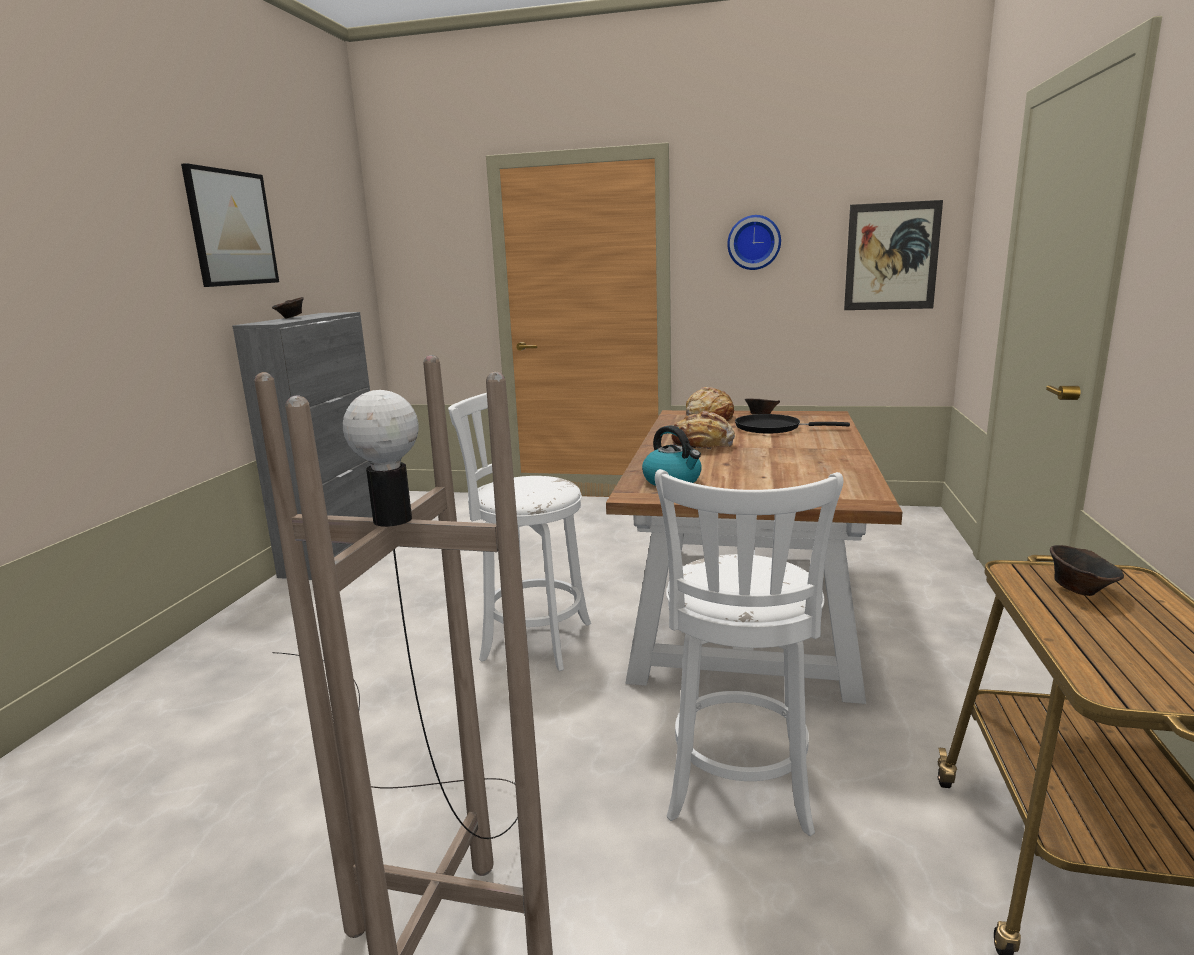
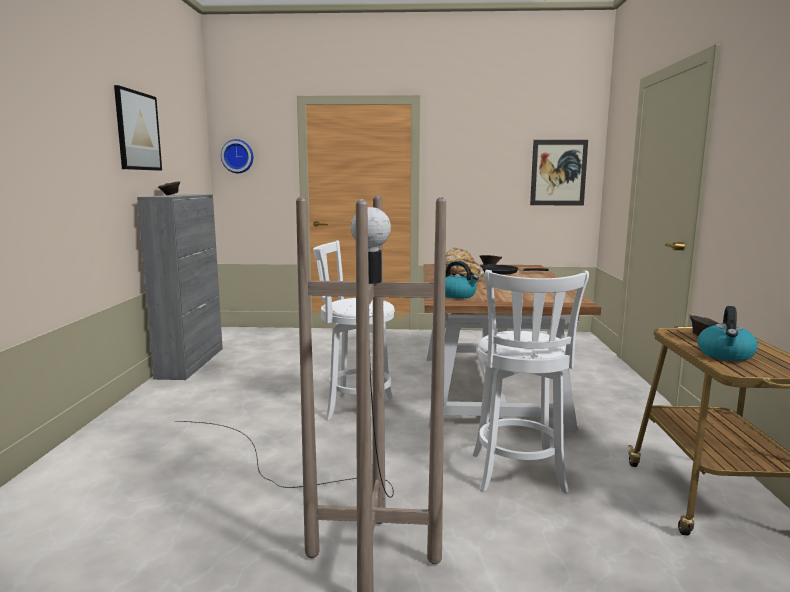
camera: 10 degrees left, 5 degrees down
(754, 242) = (474, 160): wall clock -> wall clock (238, 156)
(1104, 640) = (725, 355): none -> kettle

